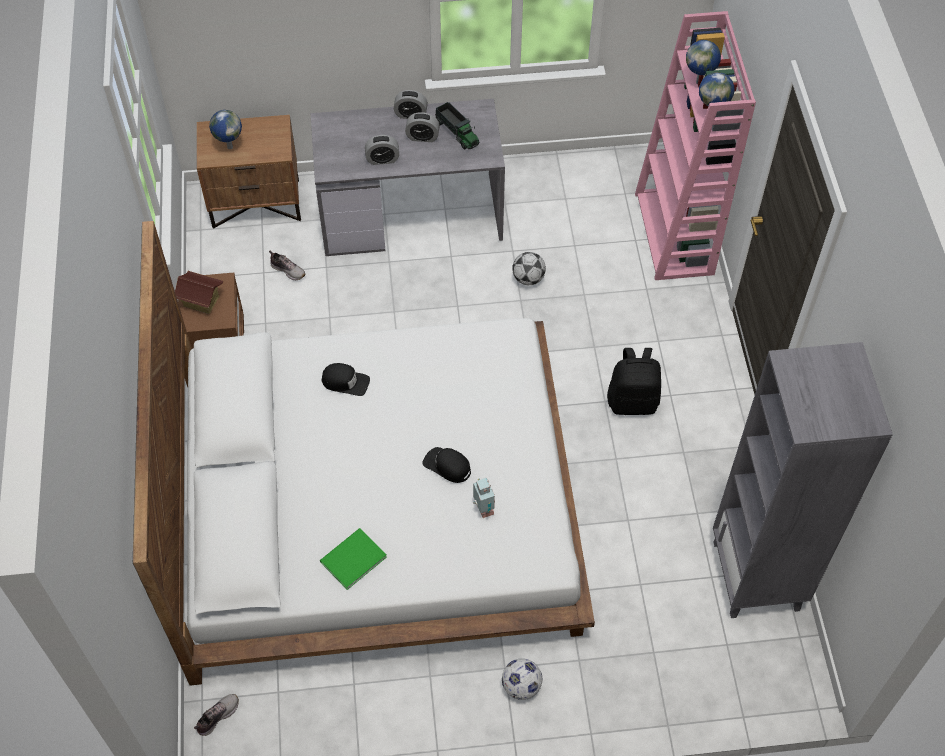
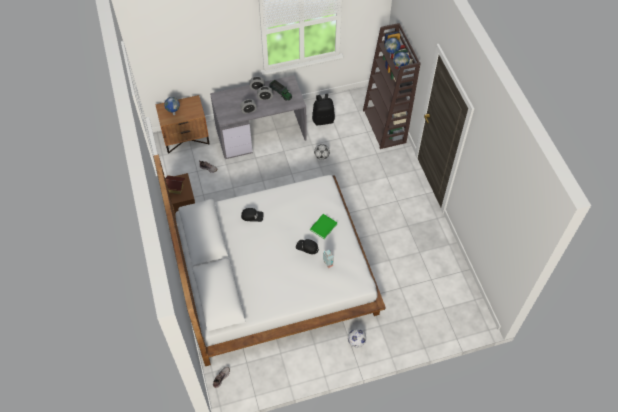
camera: 10 degrees left, 0 degrees up
(351, 559) = (272, 296): green book -> green book (322, 227)
(633, 401) = (381, 206): black backpack -> black backpack (323, 119)
(675, 234) = (385, 126): pink bookcase -> brown bookcase
(757, 576) = (451, 276): grey bookcase -> none

